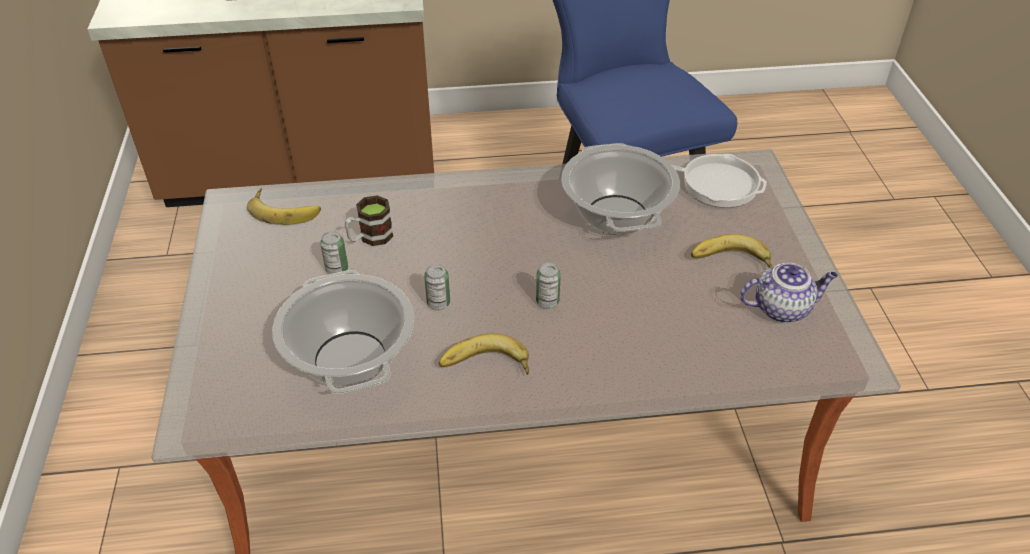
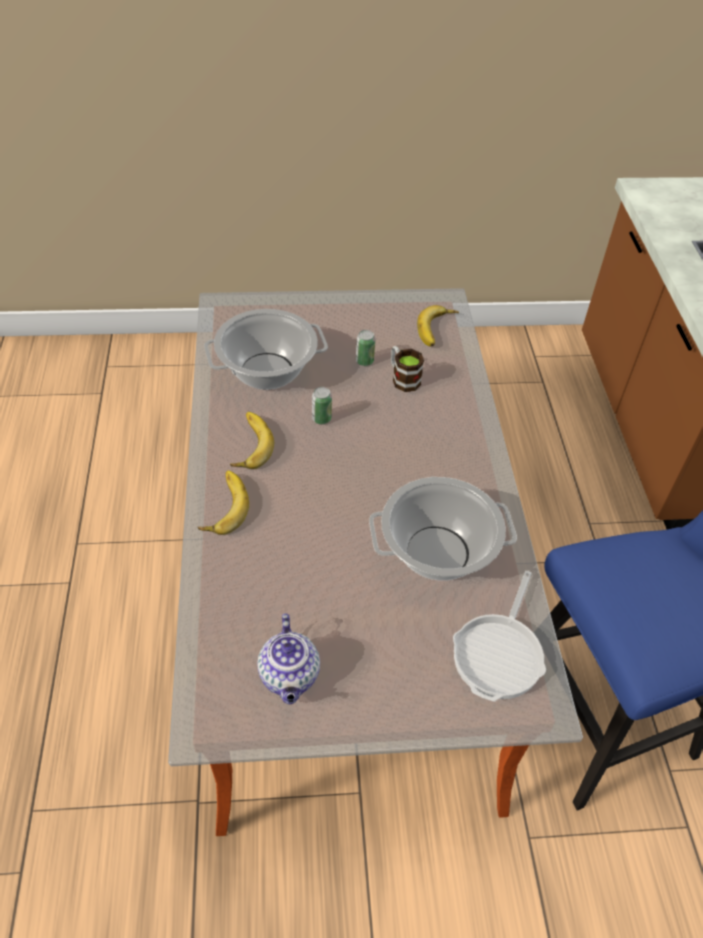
camera: 90 degrees right, 5 degrees up
(547, 301) = (317, 488): can -> none
(731, 261) = (364, 643): banana -> banana (222, 506)

